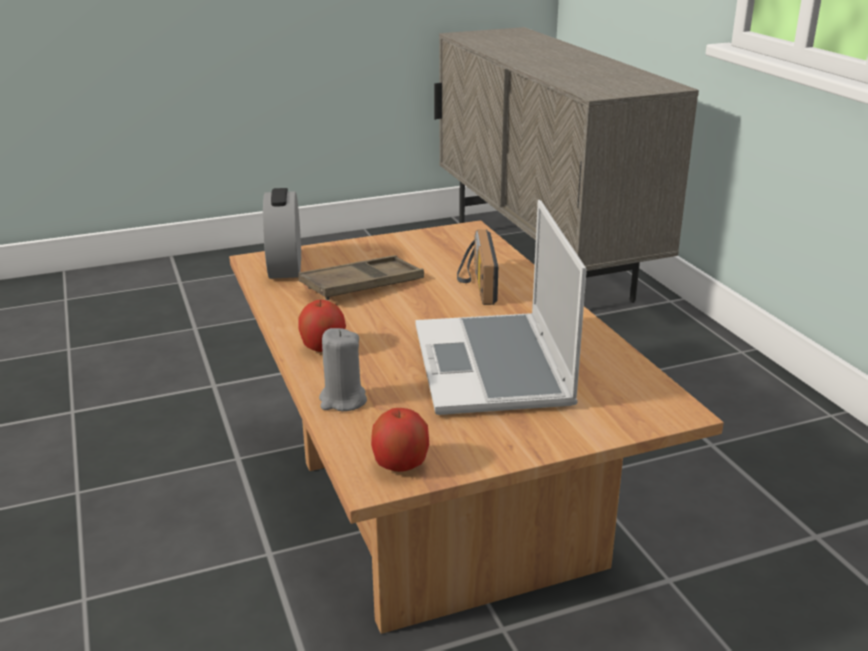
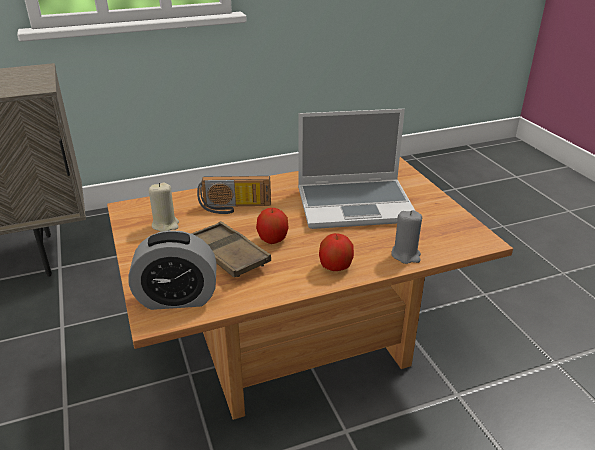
camera: 90 degrees left, 5 degrees up
(400, 465) = (467, 233): apple -> apple (272, 239)
(430, 250) = (165, 225): none -> beige candle

